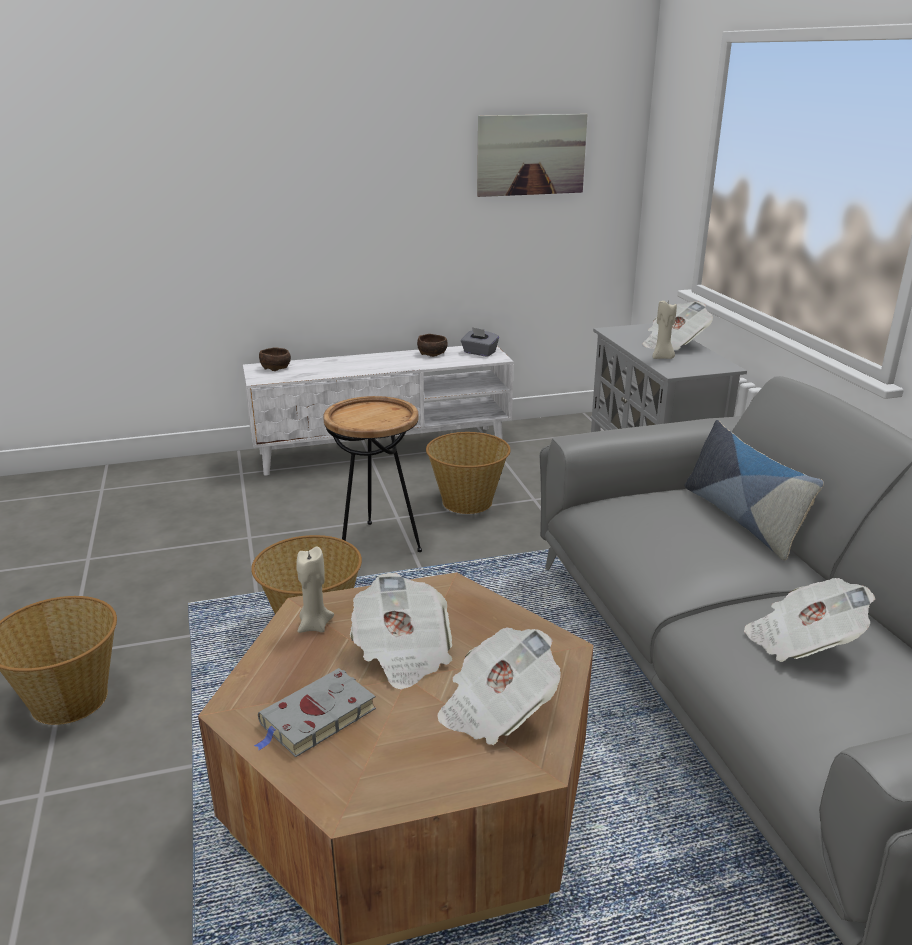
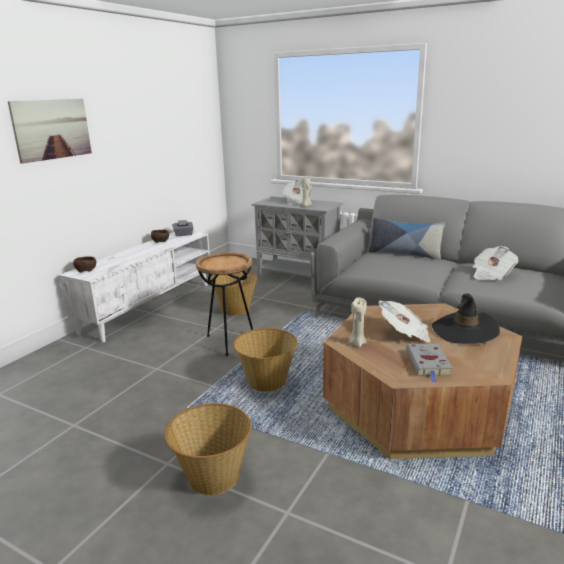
camera: 45 degrees left, 5 degrees down
(496, 709) = (464, 331): newspaper -> black hat
(531, 155) = (179, 120): picture -> picture (52, 129)

